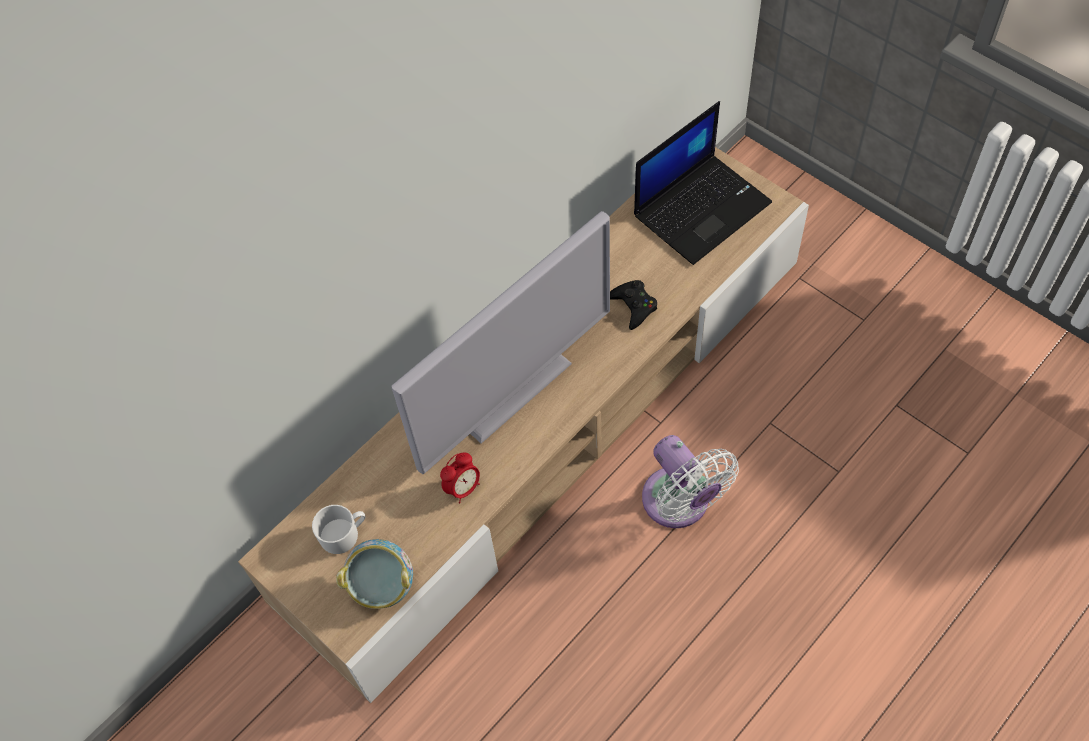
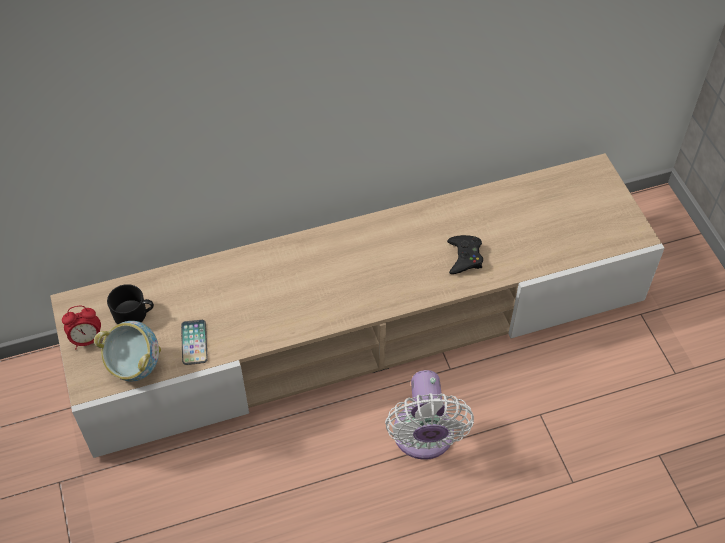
camera: 25 degrees right, 5 degrees down
(344, 534) = (134, 314): white mug -> black mug
(427, 530) = (194, 343): none -> phone
(463, 488) = (241, 326): alarm clock -> alarm clock (87, 340)
(511, 389) = (327, 272): television -> none
(702, 208) = (571, 209): laptop -> none

